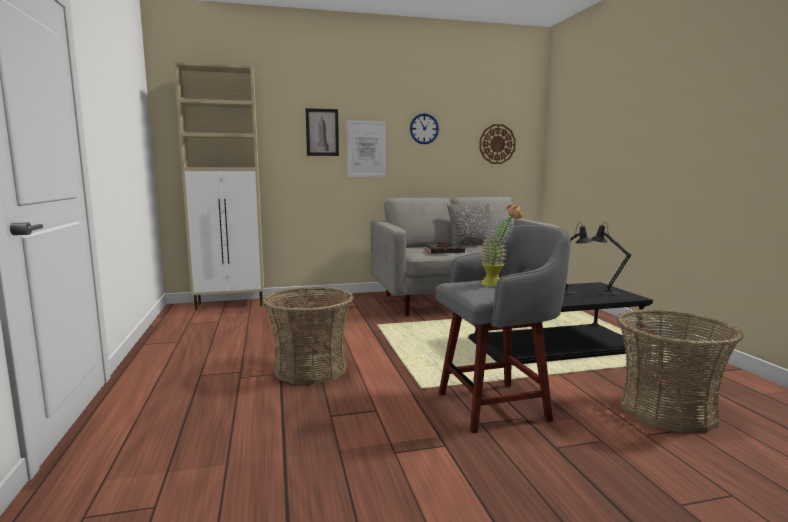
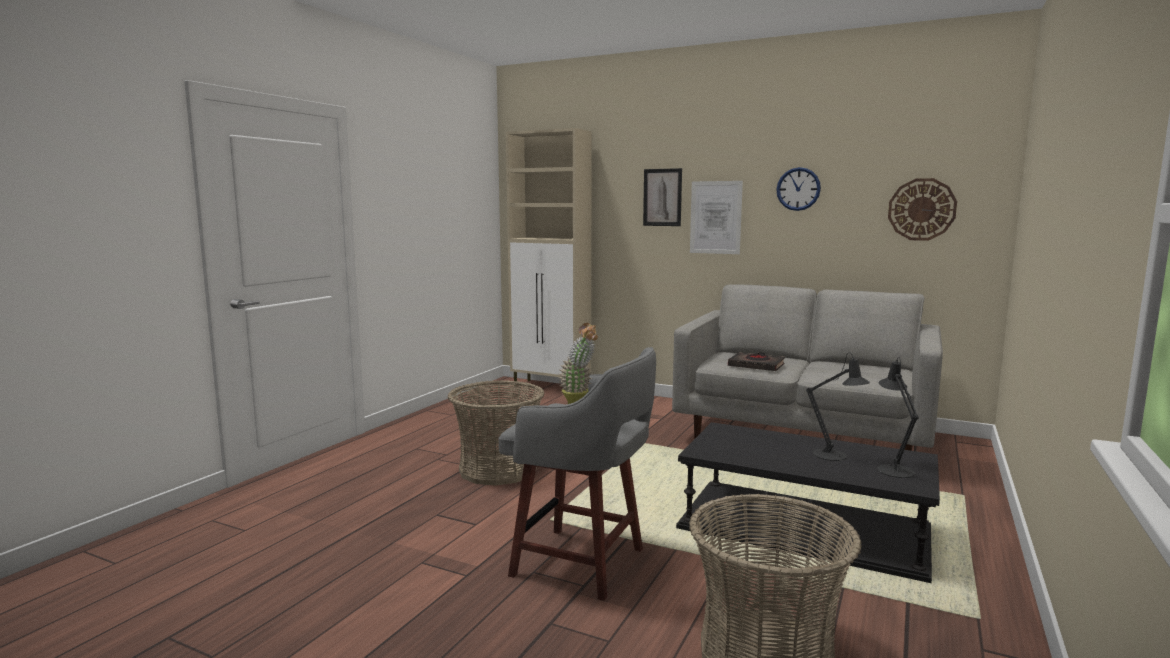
camera: 40 degrees right, 0 degrees up
(470, 245) = (824, 362): pillow -> none

